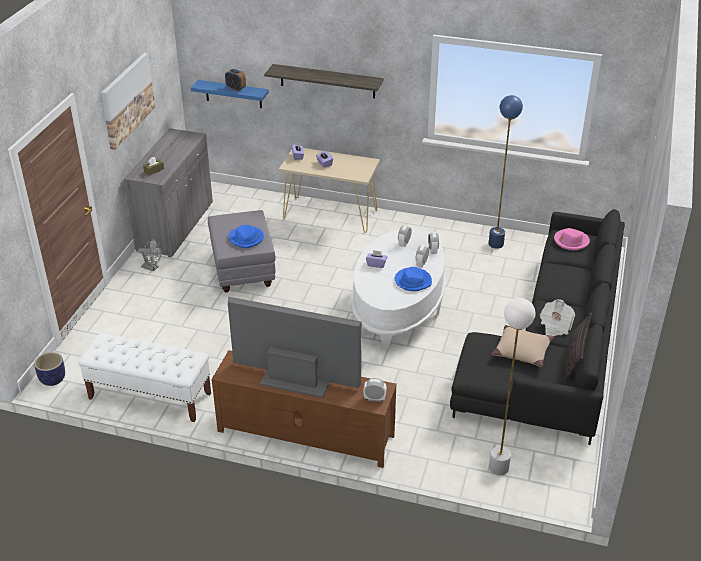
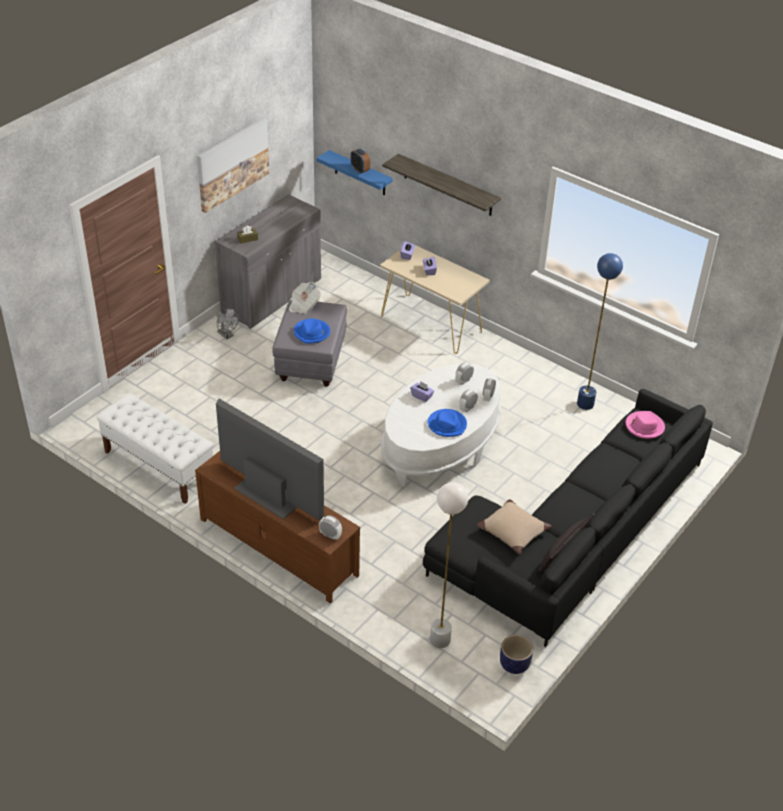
camera: 20 degrees right, 5 degrees up
(53, 379) = (83, 424): planter -> planter (514, 665)
(555, 326) = (564, 515): newspaper -> newspaper (303, 305)

